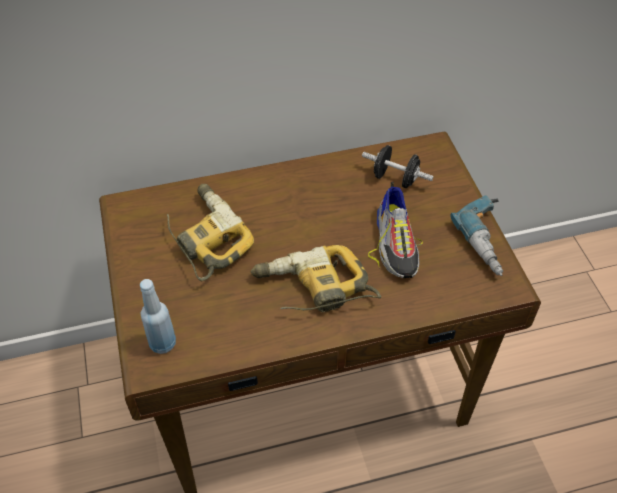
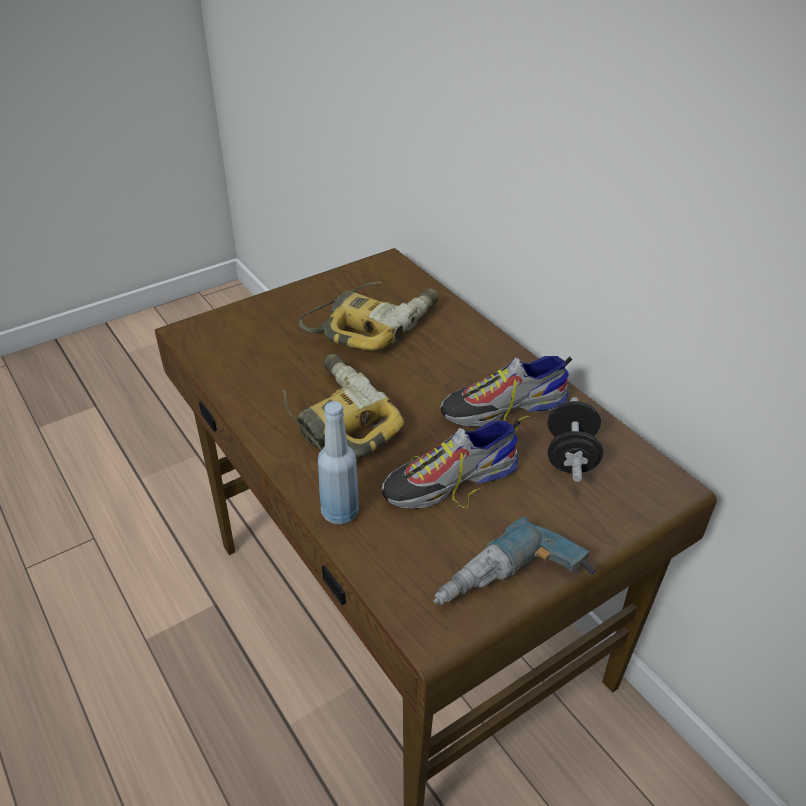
camera: 70 degrees right, 10 degrees down
(163, 343) = (221, 332): blue bottle -> blue bottle (340, 513)
(337, 194) = (503, 407): none -> shoe

